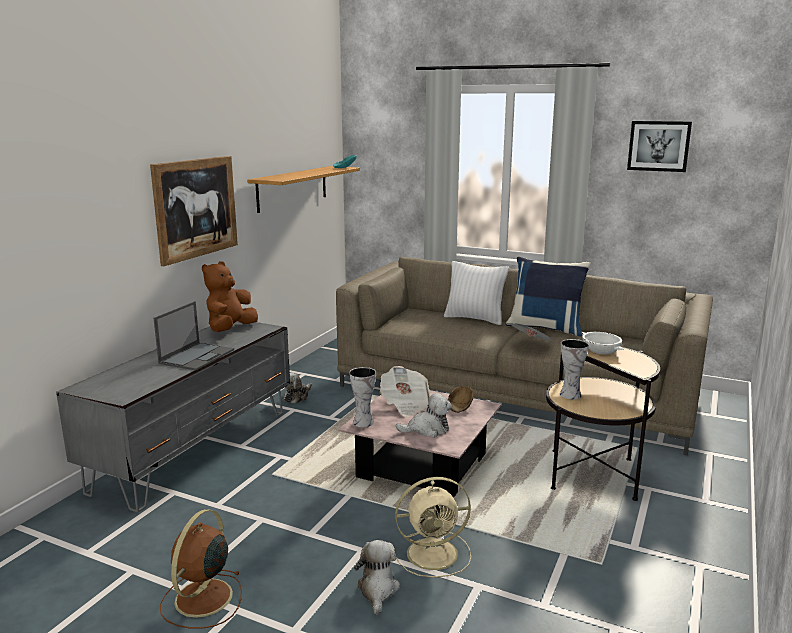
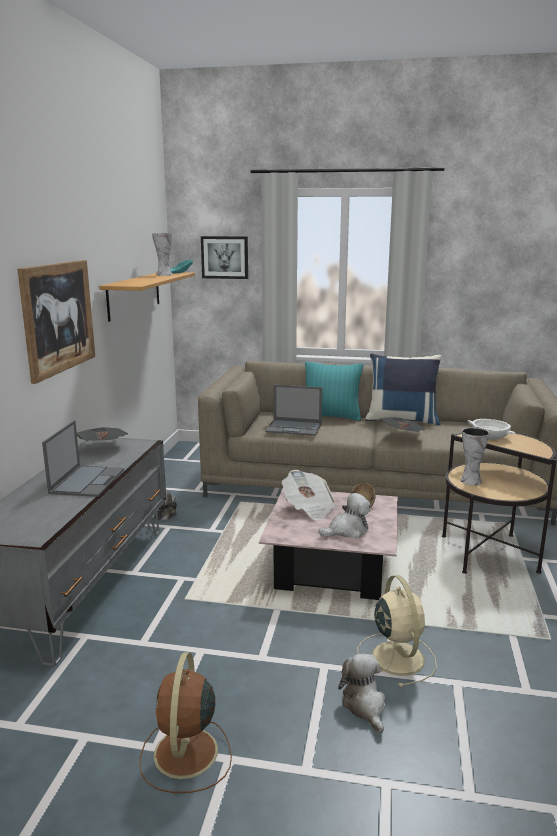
camera: 15 degrees left, 0 degrees up
(230, 329) = (103, 448): brown plush toy -> newspaper
(362, 422) = (278, 531): vase -> vase (163, 275)
(428, 326) = (294, 428): none -> laptop
(434, 553) = (396, 656): beige fan -> beige fan turned 75 degrees counterclockwise
(474, 319) = (331, 416): white pillow -> turquoise pillow
(659, 146) = (487, 245): picture -> picture (225, 257)

